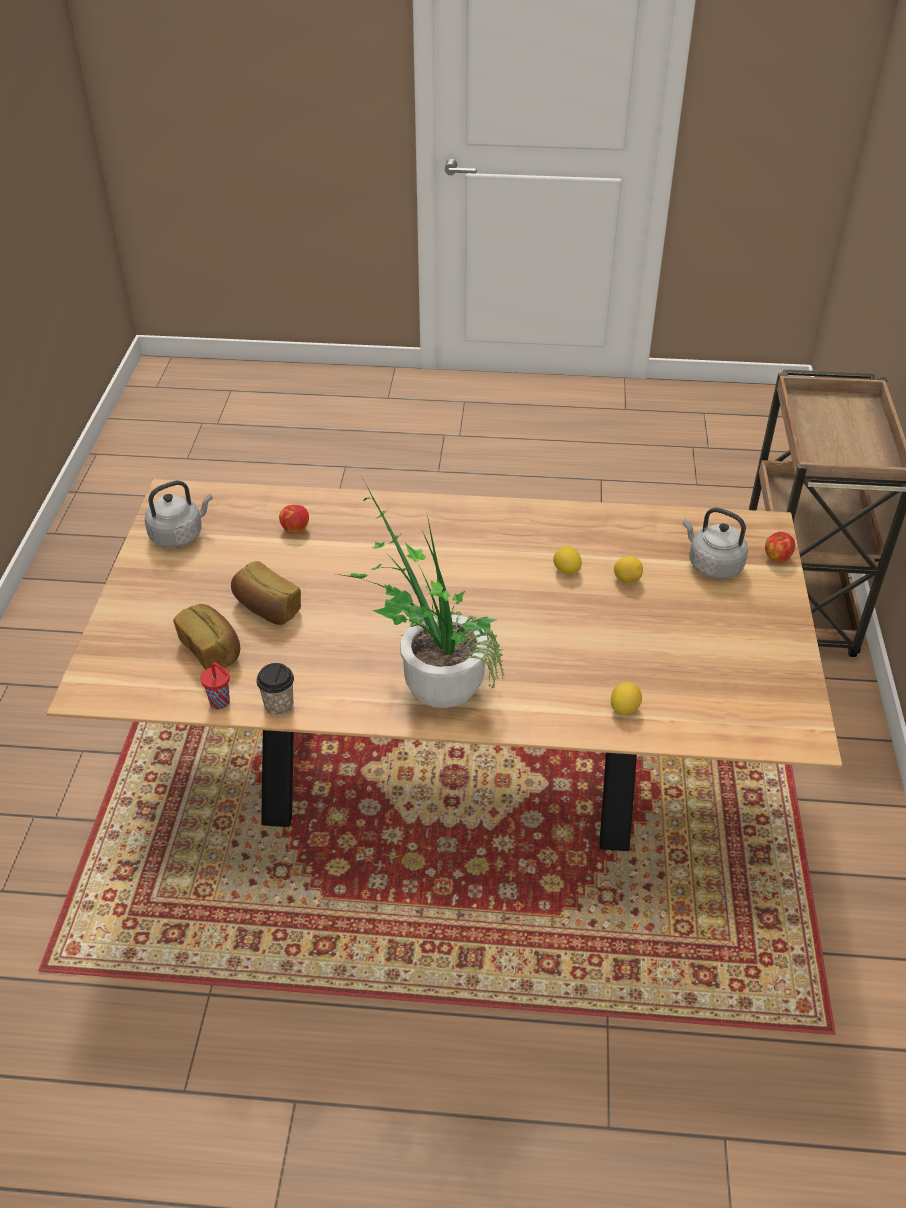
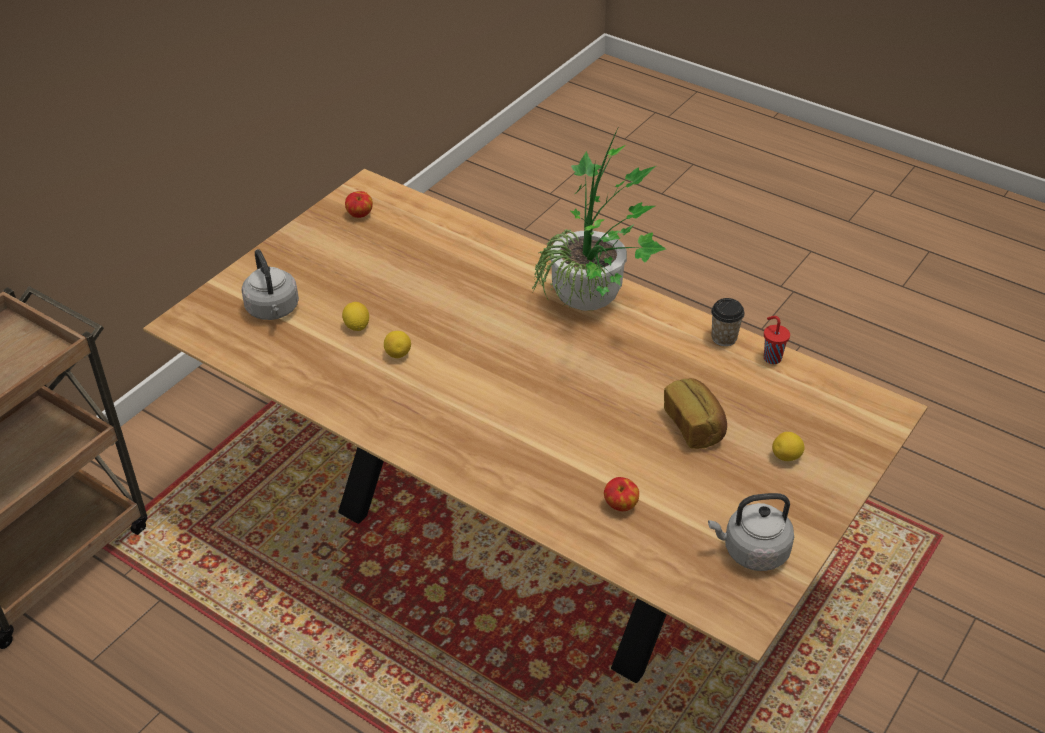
camera: 150 degrees left, 0 degrees up
(211, 650) = (763, 406): bread -> none
(624, 709) = (465, 242): lemon -> lemon (786, 457)
(777, 557) = (214, 295): apple -> apple (360, 215)

